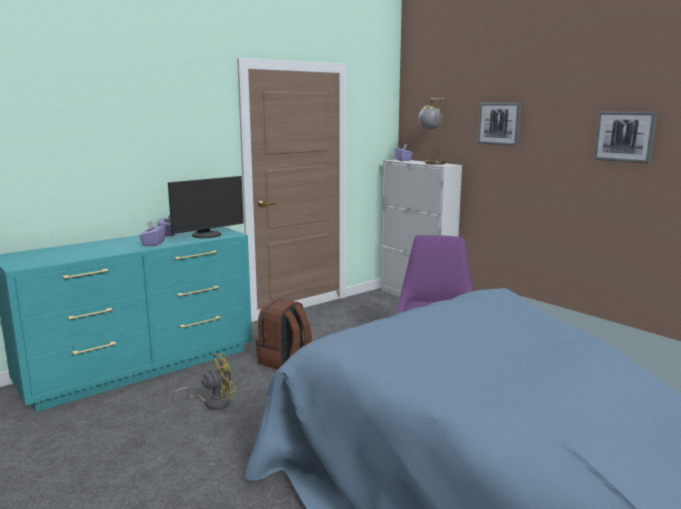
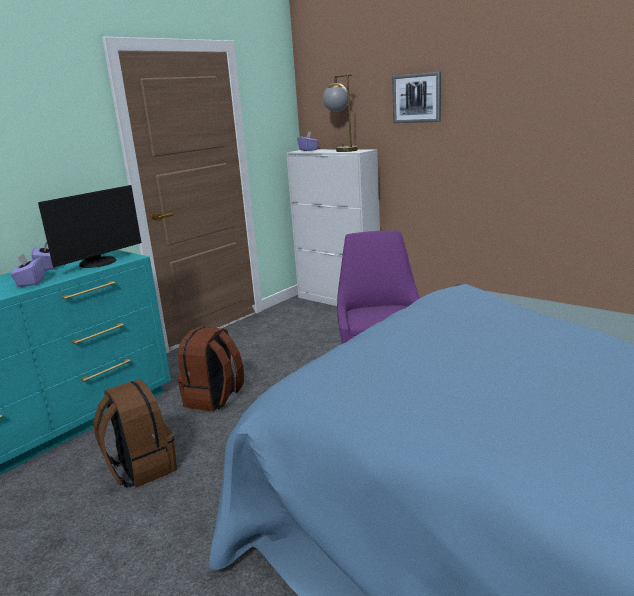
camera: 10 degrees left, 5 degrees up
(212, 403) = (140, 468): yellow fan -> brown backpack
(624, 136) = (562, 100): picture -> none

